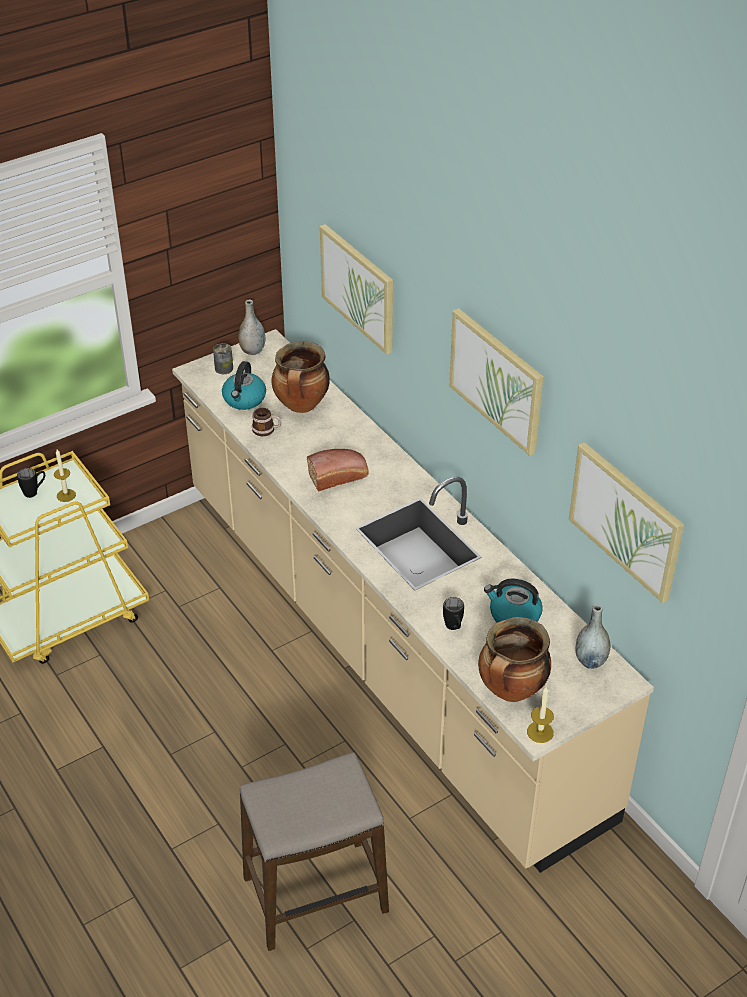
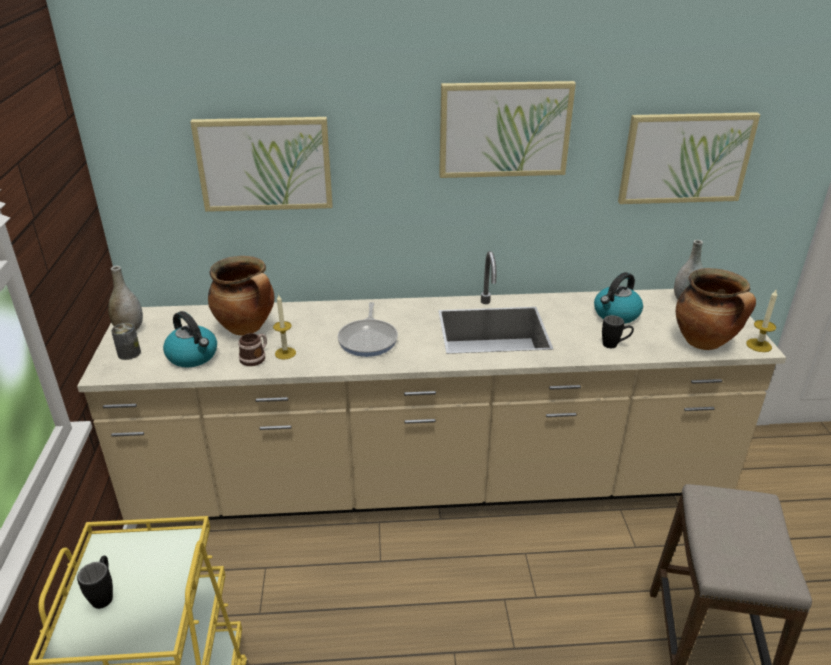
camera: 60 degrees left, 10 degrees down
(66, 495) = (149, 562): candle -> candle (285, 353)
(339, 476) = (368, 339): bread -> frying pan

